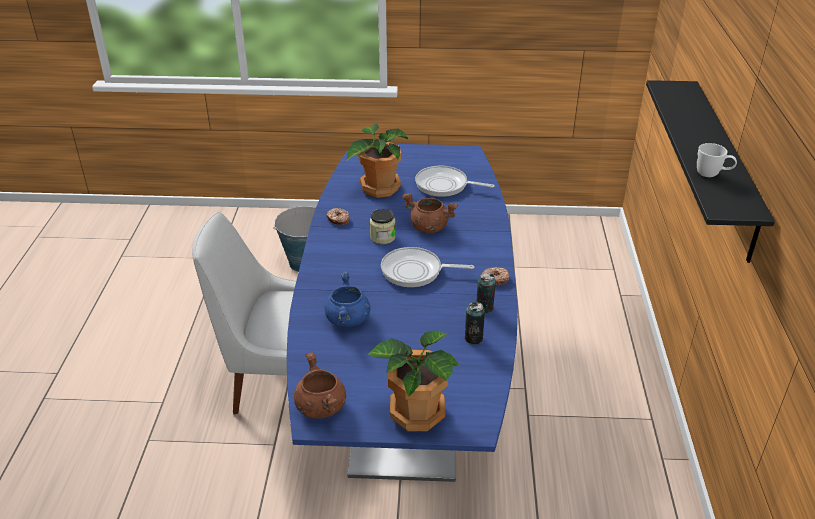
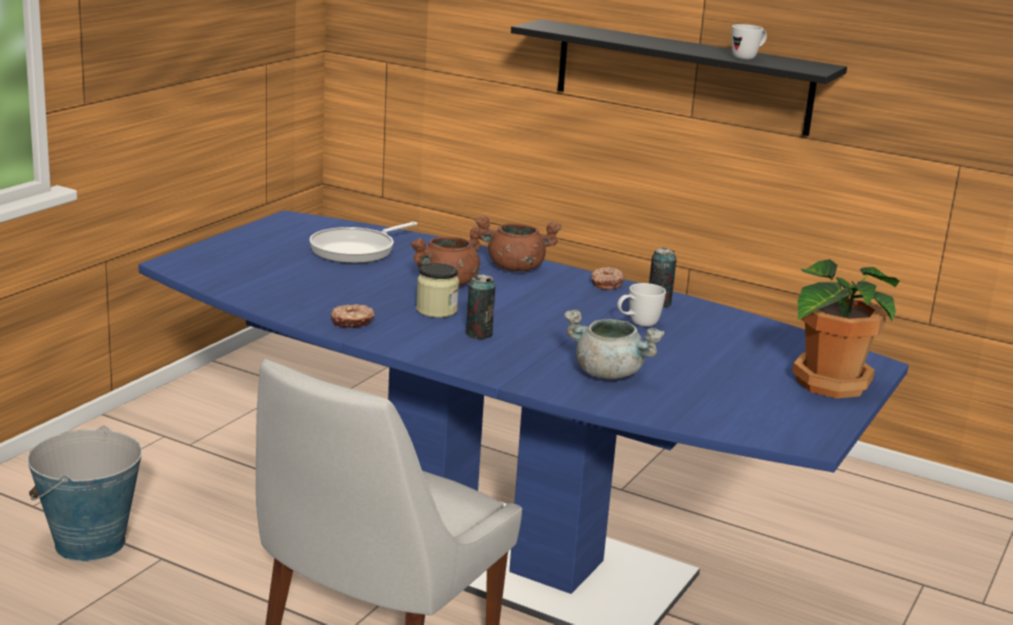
camera: 65 degrees left, 15 degrees down
(320, 407) = (783, 431): brown cooking pot -> brown cooking pot (515, 268)
(348, 319) = (609, 373): blue cooking pot -> grey cooking pot
(378, 188) = (303, 282): potted plant -> none
(415, 271) = (542, 314): frying pan -> none
(438, 309) = (637, 324): none -> white mug
(473, 338) = (712, 323): can -> can (479, 334)

